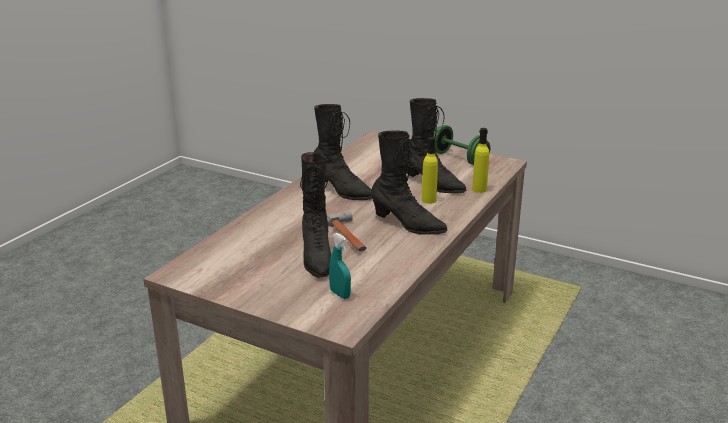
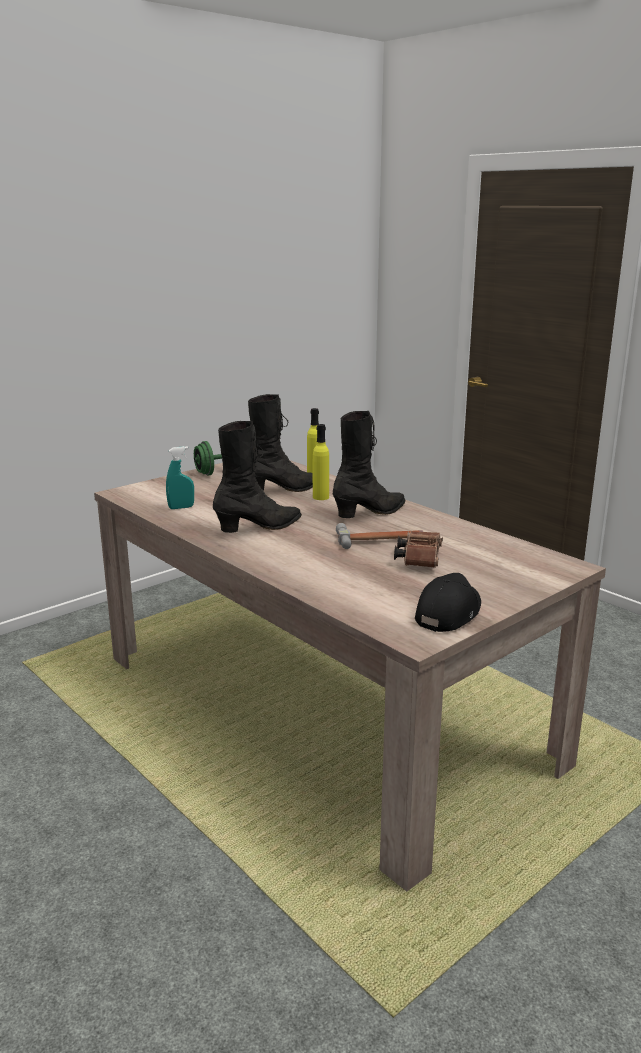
camera: 70 degrees left, 5 degrees down
(220, 280) = (448, 613): none -> black cap
(316, 257) = (419, 559): black boot -> brown binoculars
(340, 294) = (504, 559): turquoise spray bottle -> turquoise spray bottle (181, 507)

